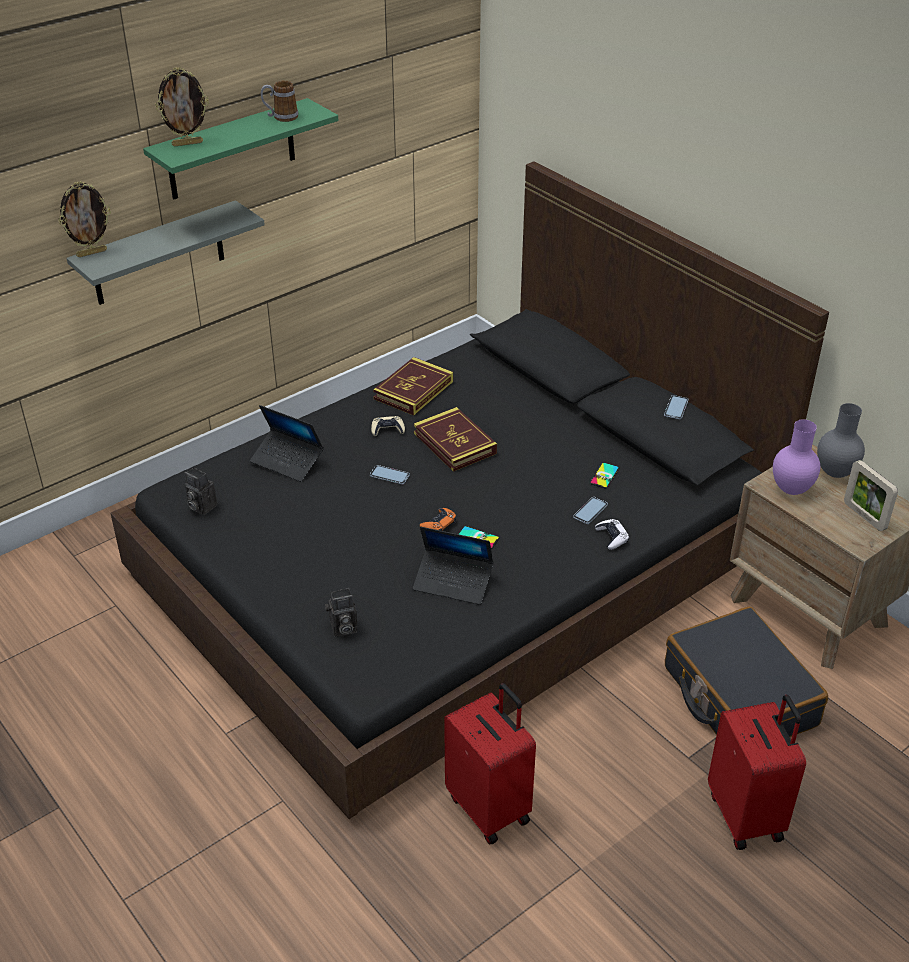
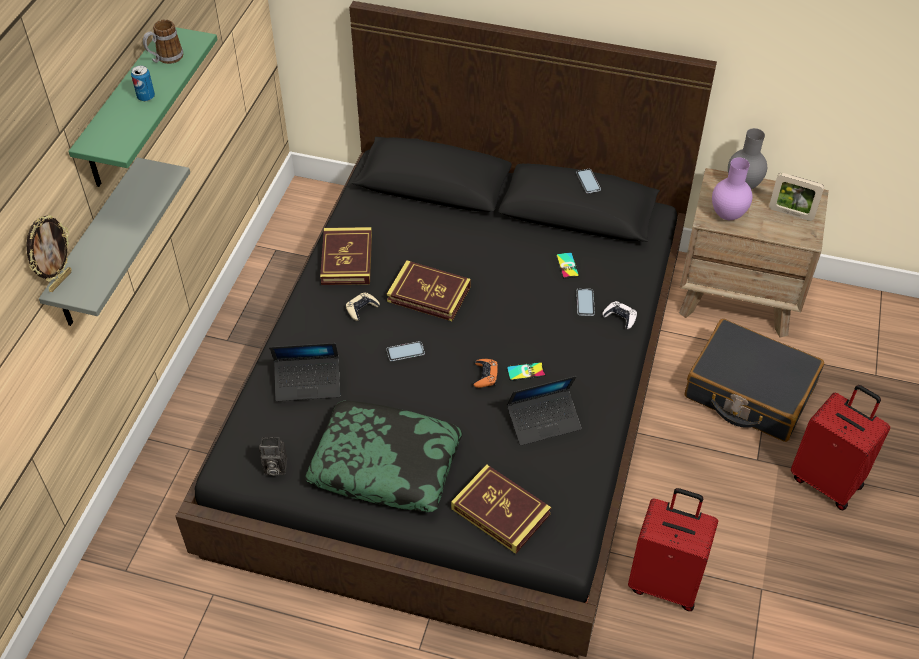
camera: 35 degrees left, 10 degrees up
(187, 143) = (109, 127): picture frame -> none
(236, 135) = (146, 97): none -> can
(287, 548) = (386, 464): none -> pillow
(342, 629) = (500, 511): camera -> book

